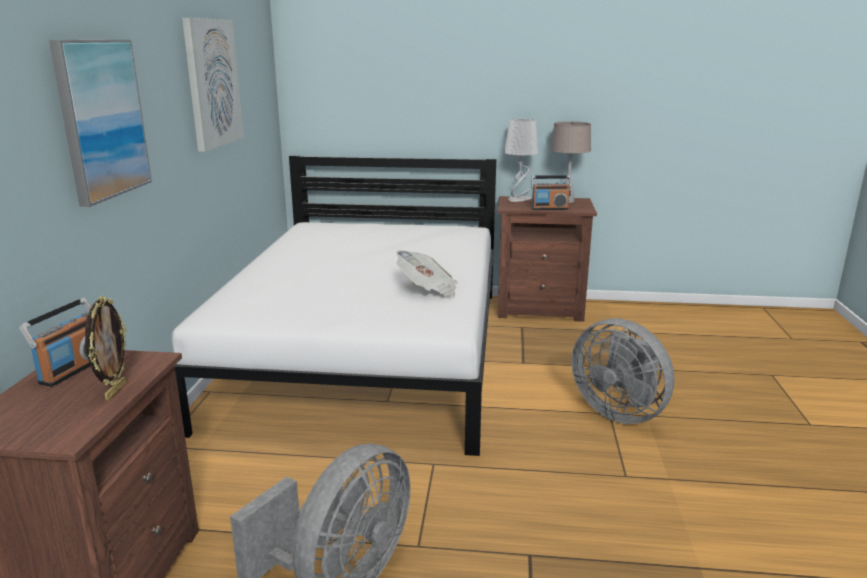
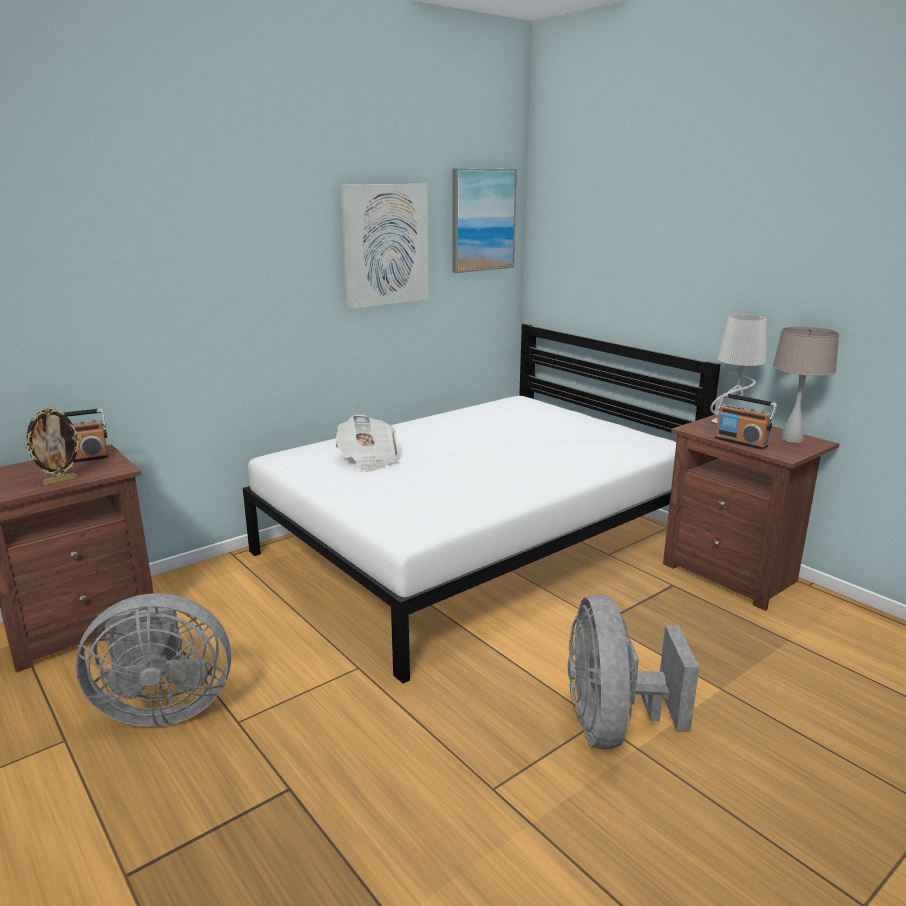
camera: 45 degrees right, 0 degrees up
(101, 119) = (197, 272): picture -> picture (482, 220)
(428, 290) = (473, 493): newspaper -> newspaper (368, 459)

